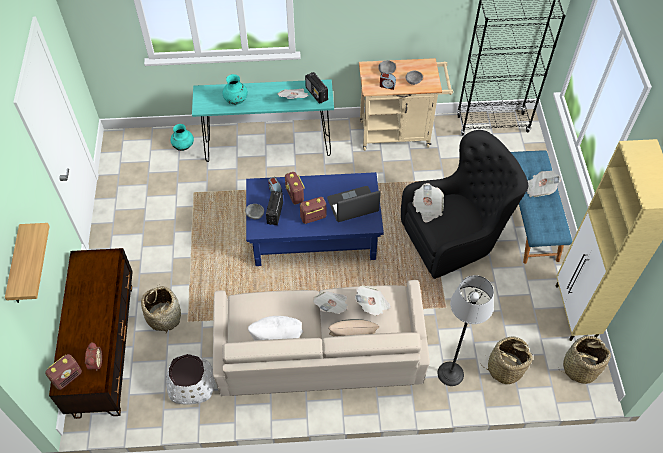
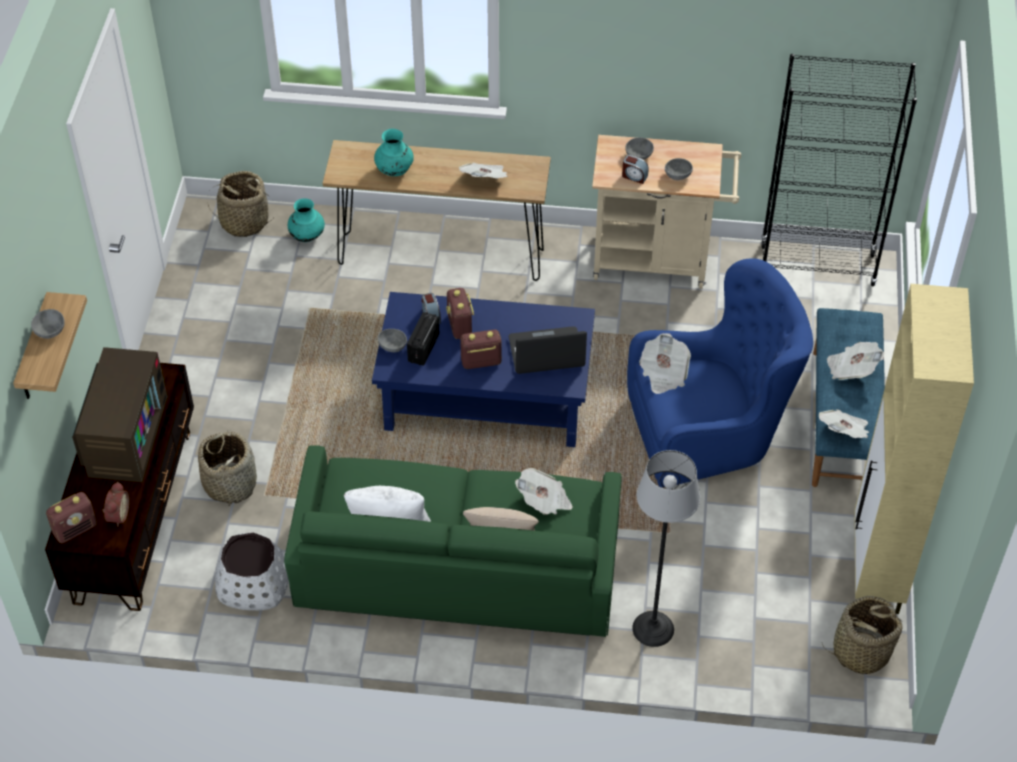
camera: 10 degrees right, 5 degrees down
(26, 253) = (50, 331): none -> grey bowl
(91, 303) = (125, 434): none -> television
(268, 148) = (440, 256): turquoise console table -> brown console table
(316, 94) = (522, 176): radio -> none
(319, 352) = (456, 568): beige sofa -> green sofa
(332, 306) = (482, 494): newspaper -> newspaper (844, 432)
(455, 237) = (711, 431): black armchair -> blue armchair
(504, 368) = (740, 634): basket -> basket (244, 222)

